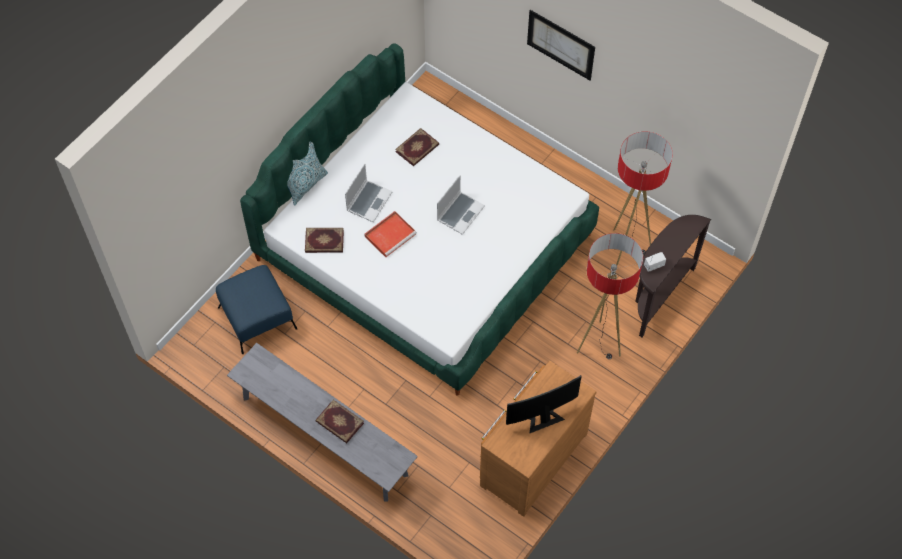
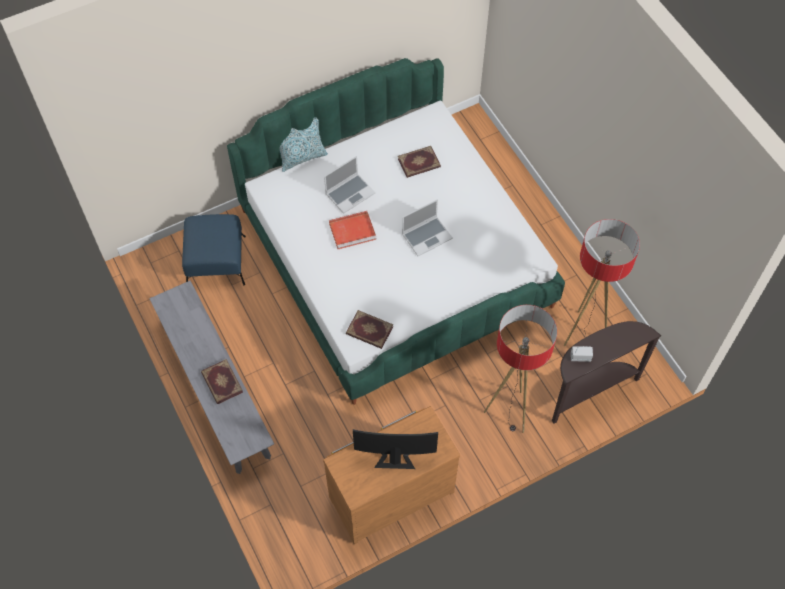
camera: 25 degrees right, 0 degrees up
(324, 242) = (291, 214): book -> book (369, 331)
(560, 44) = (581, 109): picture -> none

